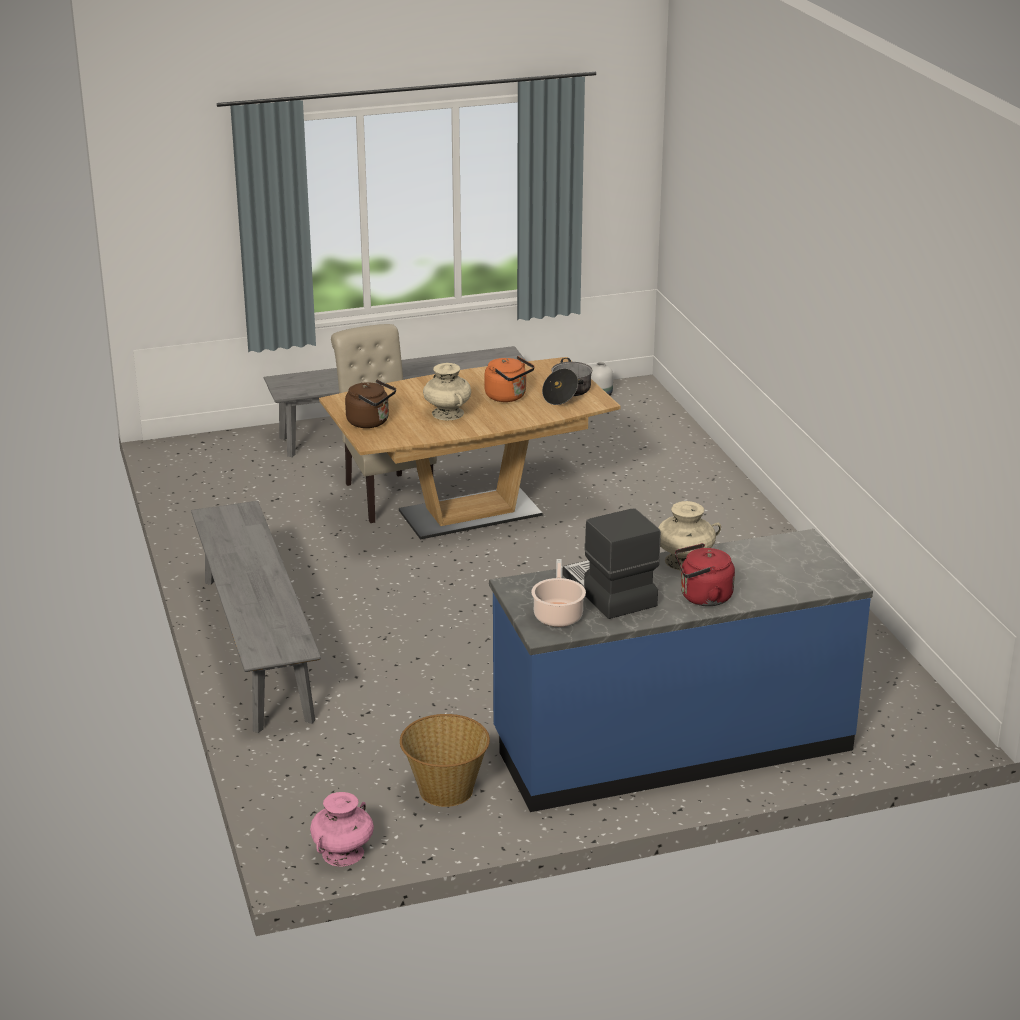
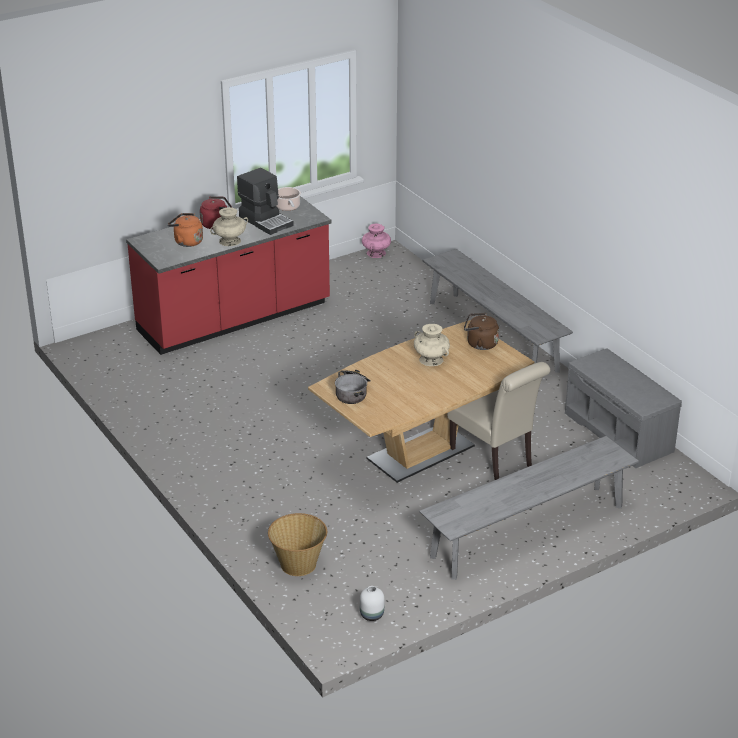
camera: 165 degrees right, 5 degrees up
(205, 502) = (620, 432): none -> grey bench
(445, 791) = (343, 282): basket -> basket (298, 564)
(508, 397) = (395, 382): orange kettle -> orange kettle (186, 241)
(671, 744) = (234, 318): blue counter -> red counter

